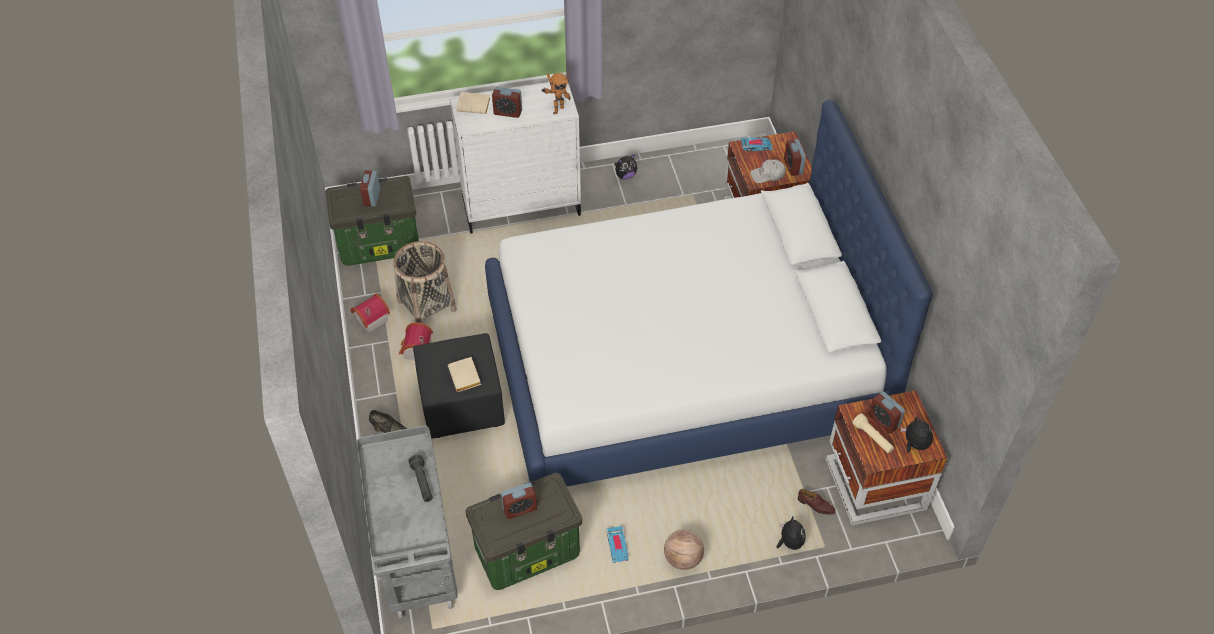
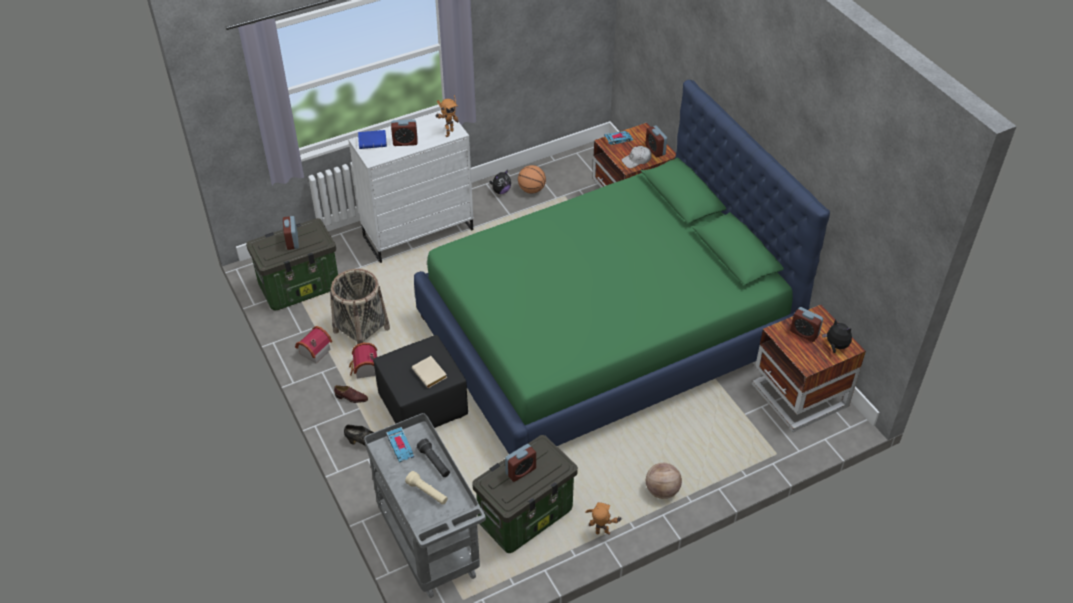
camera: 15 degrees left, 5 degrees down
(474, 105) = (373, 141): beige book -> blue book
(602, 593) = (603, 535): none -> toy robot
(617, 546) = (602, 493): toy car -> toy car (400, 447)
(659, 180) = (531, 190): none -> basketball
(684, 364) = (606, 333): white bed -> green bed
(789, 542) = (746, 457): plush toy -> none
(815, 505) = (757, 423): brown shoe -> brown shoe (351, 398)
(872, 438) = (800, 348): beige flashlight -> beige flashlight (427, 492)

